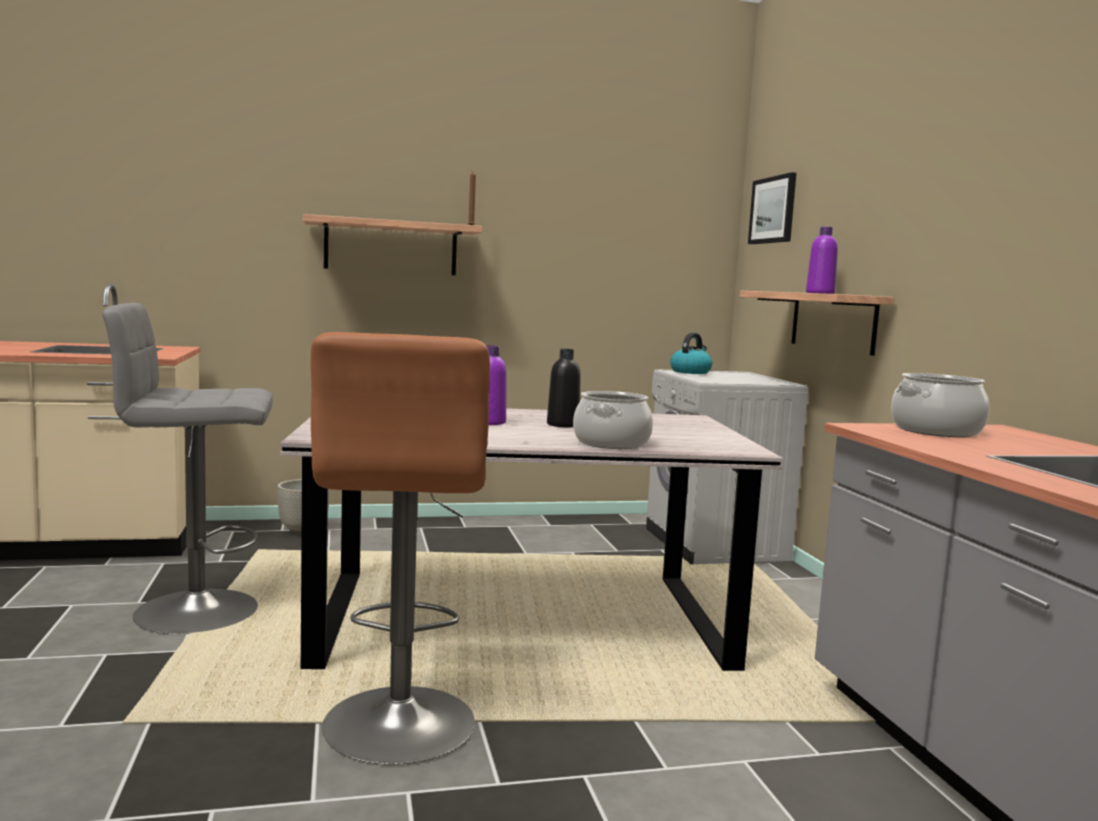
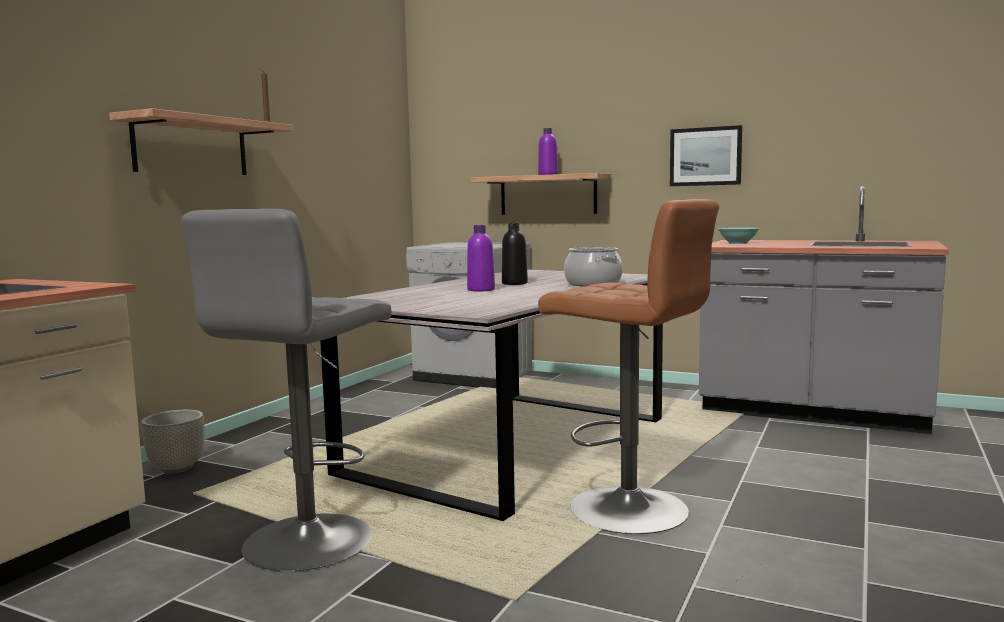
camera: 50 degrees left, 0 degrees up
(690, 372) = (436, 245): kettle -> none
(773, 210) = (458, 115): picture -> picture (705, 156)
(936, 431) = (737, 243): cooking pot -> turquoise bowl

